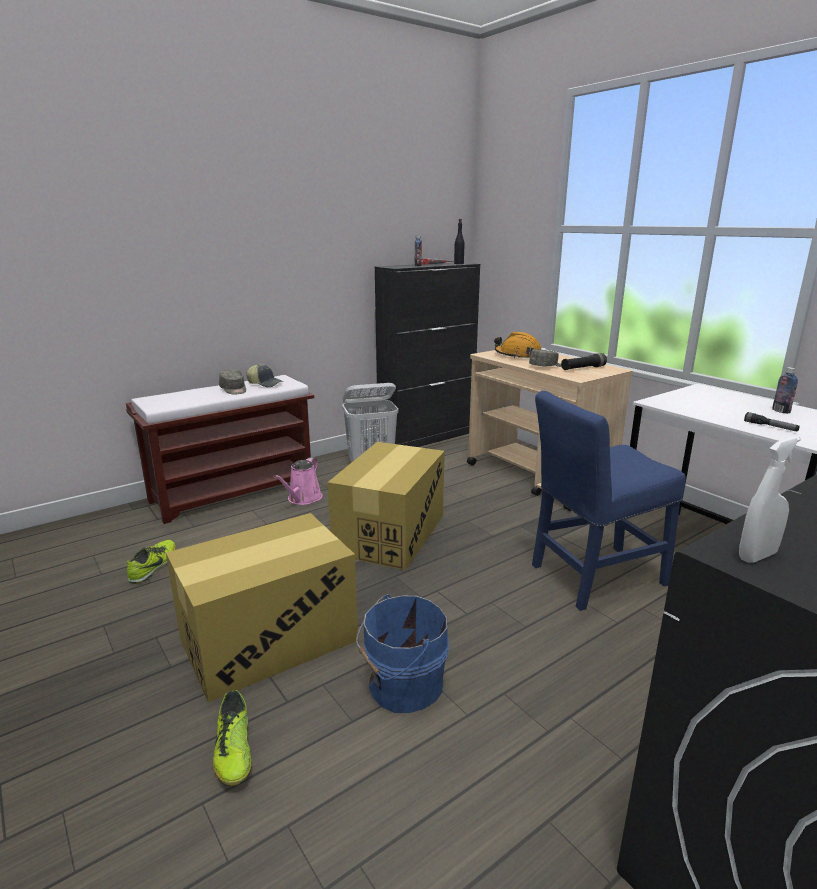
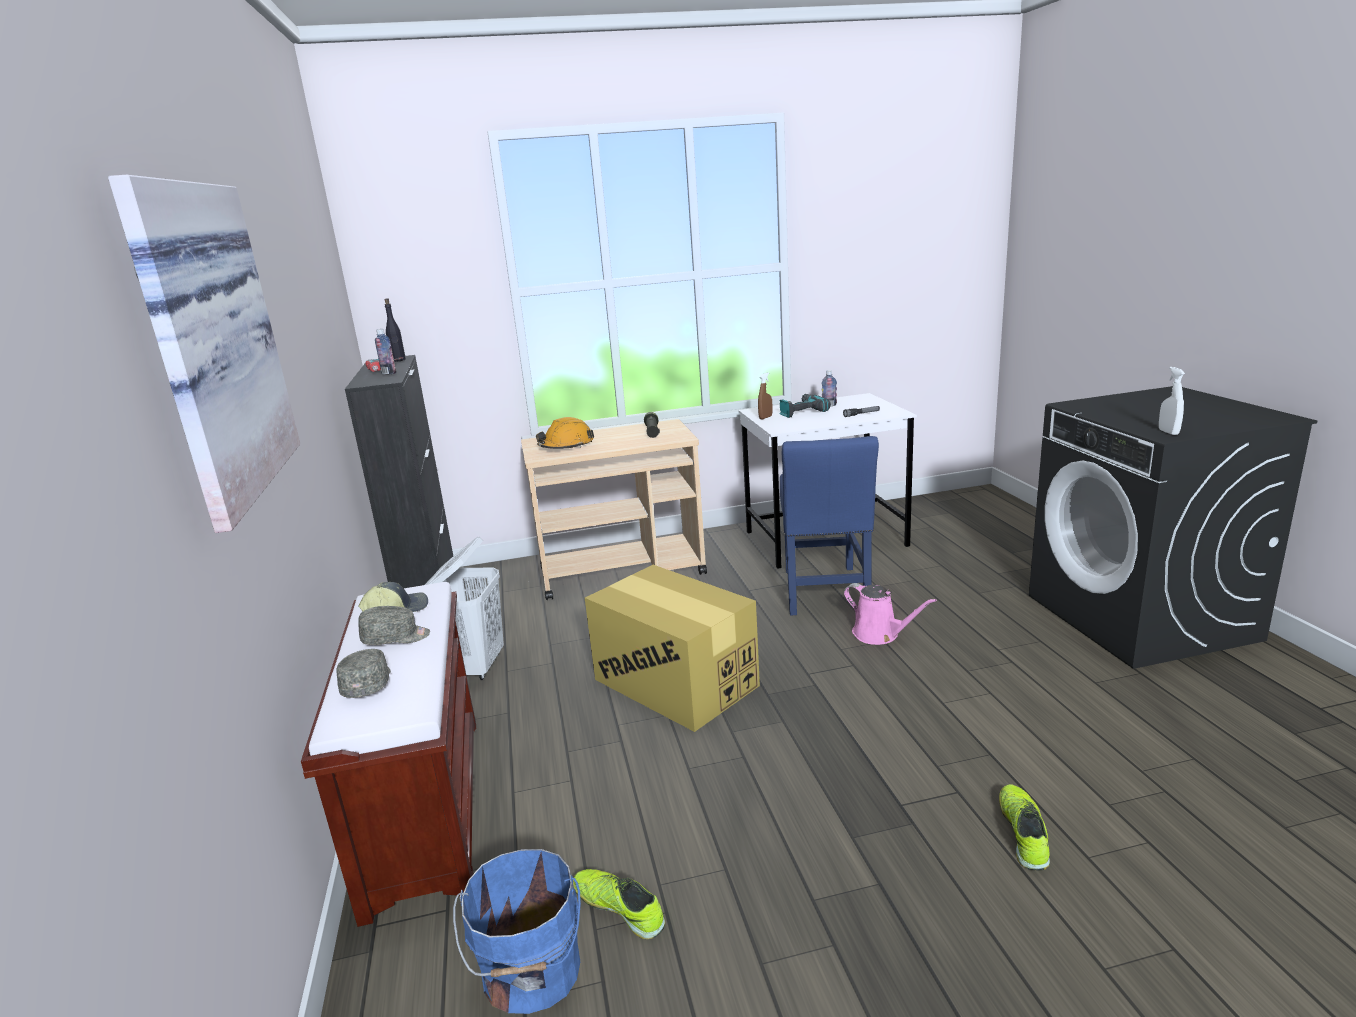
camera: 65 degrees left, 0 degrees up
(149, 199) = (207, 343): none -> picture
(234, 751) = (1023, 833): shoe -> shoe turned 90 degrees counterclockwise
(268, 640) = (852, 797): cardboard box -> none
(303, 499) = (521, 738): pink watering can -> pink watering can (879, 634)
(402, 685) = (948, 719): blue bucket -> blue bucket (531, 973)
(546, 366) = (625, 442): grey cap -> grey cap (368, 683)
(687, 394) = (765, 417): none -> brown spray bottle
(732, 403) = (801, 412): none -> power drill

